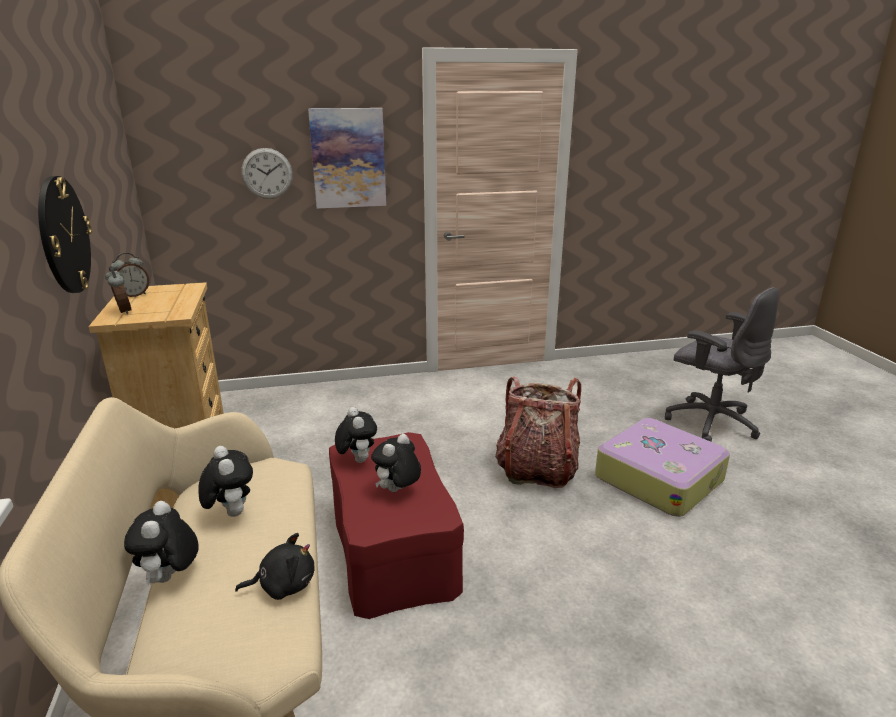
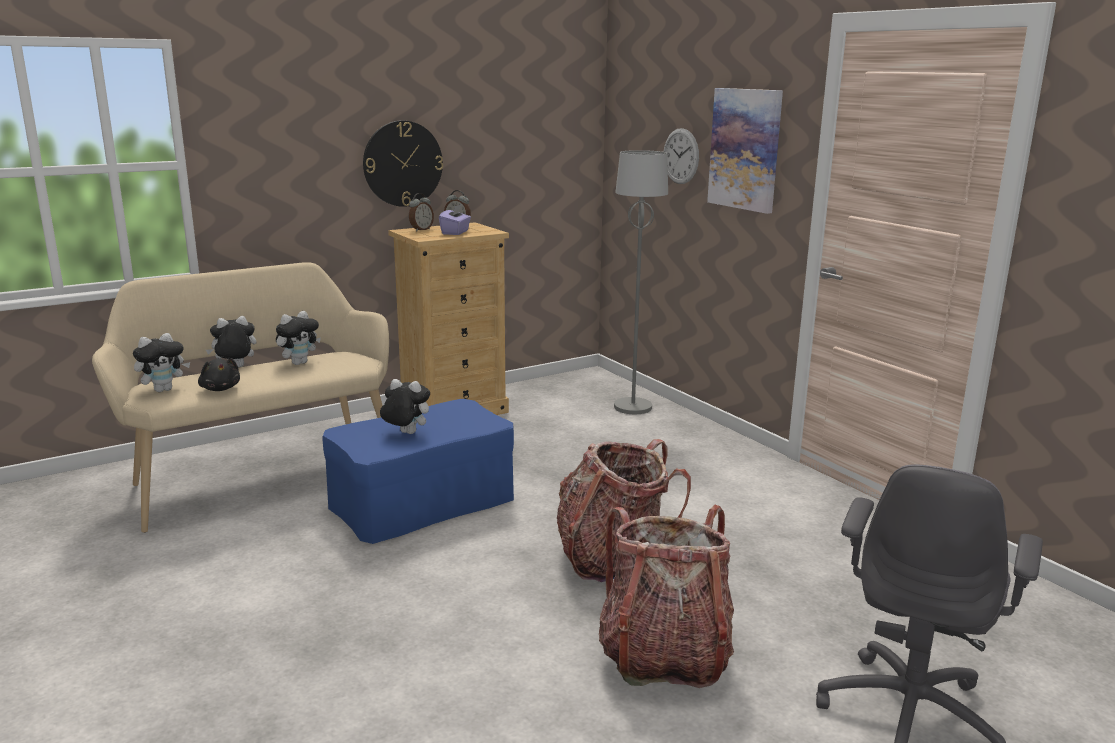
camera: 70 degrees right, 5 degrees down
(168, 299) = (455, 232): none -> purple tissue box
(290, 402) = (633, 407): none -> grey floor lamp
(357, 459) = (446, 410): plush toy -> plush toy (164, 389)
(392, 547) = (422, 501): red ottoman -> blue ottoman
(658, 478) = (664, 656): suitcase -> backpack

